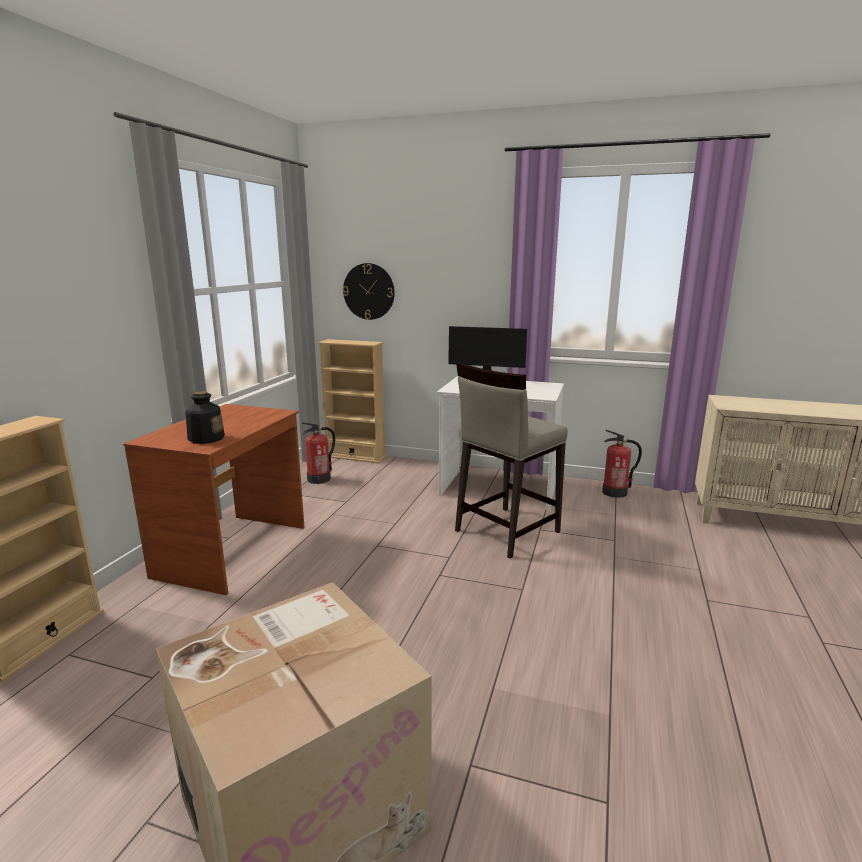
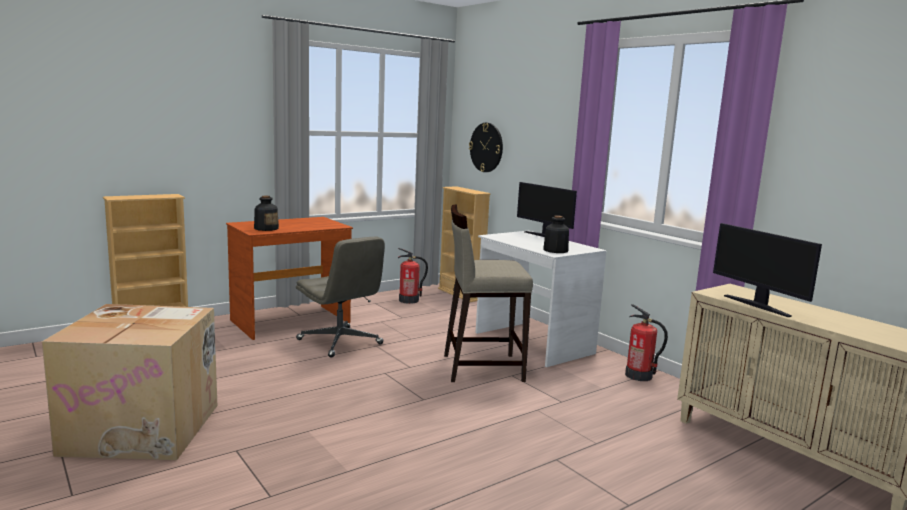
camera: 35 degrees right, 5 degrees down
(334, 556) = (340, 342): none -> grey office chair
(538, 393) = (555, 250): none -> bottle
(777, 410) = (757, 305): none -> monitor

